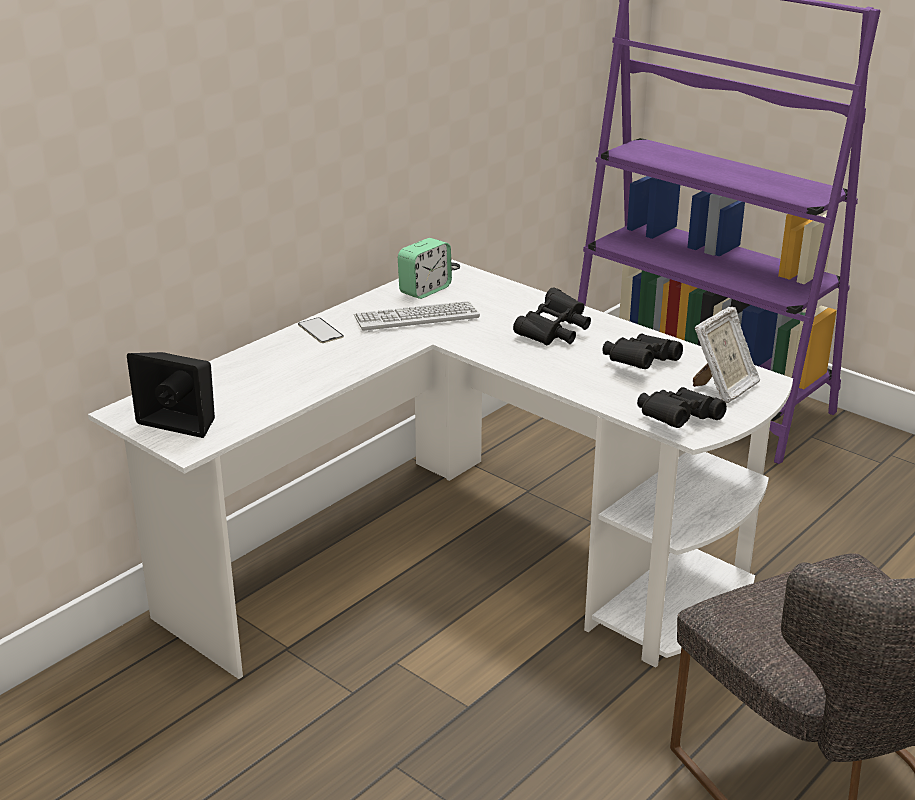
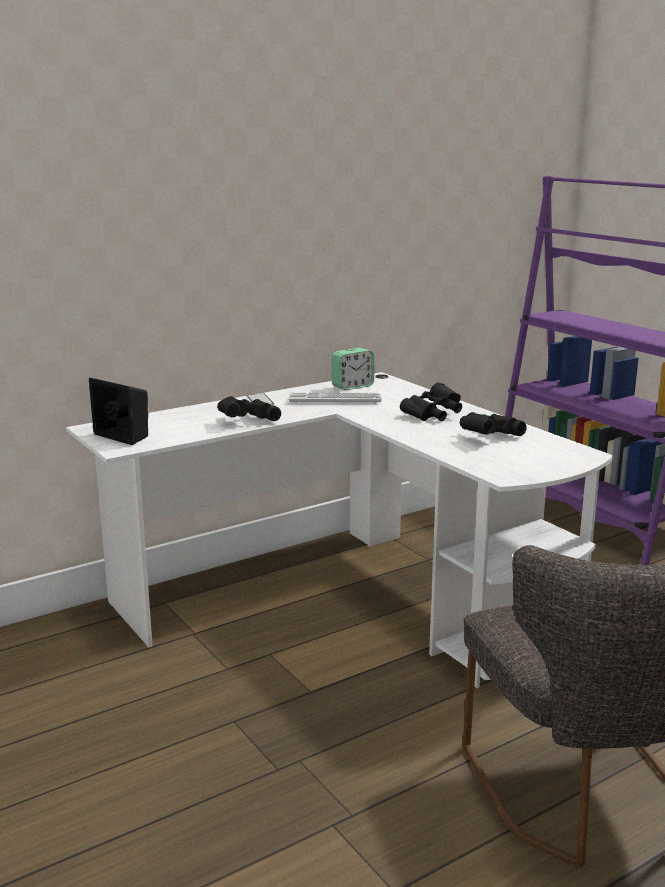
camera: 15 degrees right, 10 degrees down
(676, 421) = (496, 469): black binoculars -> black binoculars (247, 420)
(723, 389) = (549, 455): picture frame -> none

